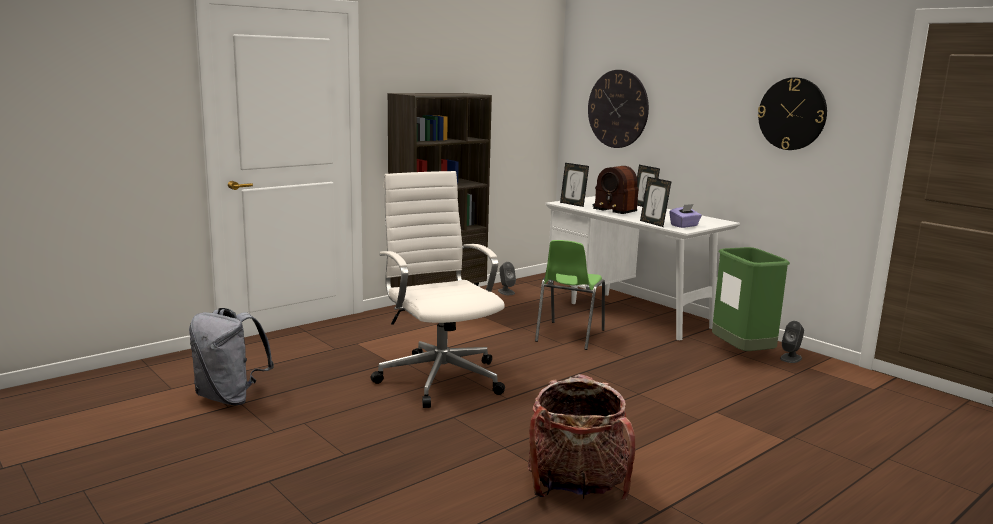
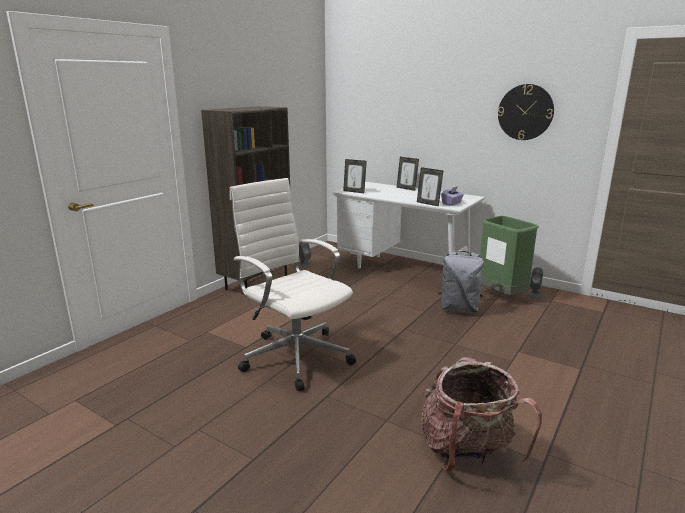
camera: 15 degrees left, 5 degrees up
(230, 398) = (114, 413): grey backpack -> grey backpack (459, 309)
(568, 336) = (372, 298): green chair -> none
(615, 209) = (388, 193): radio -> none
(618, 109) = (377, 113): wall clock -> none

